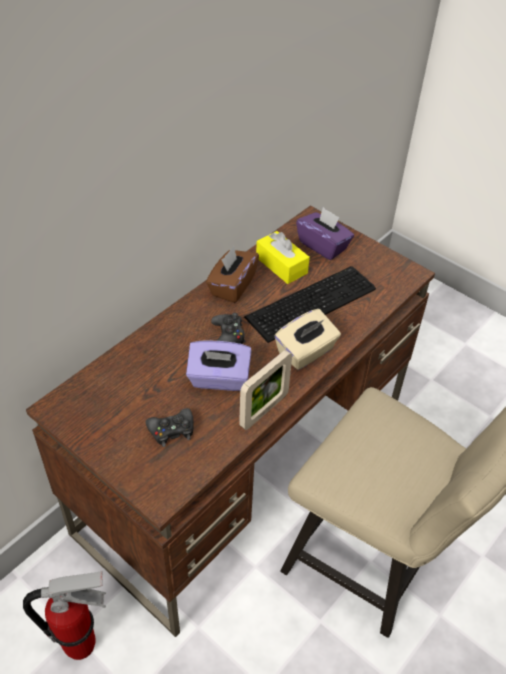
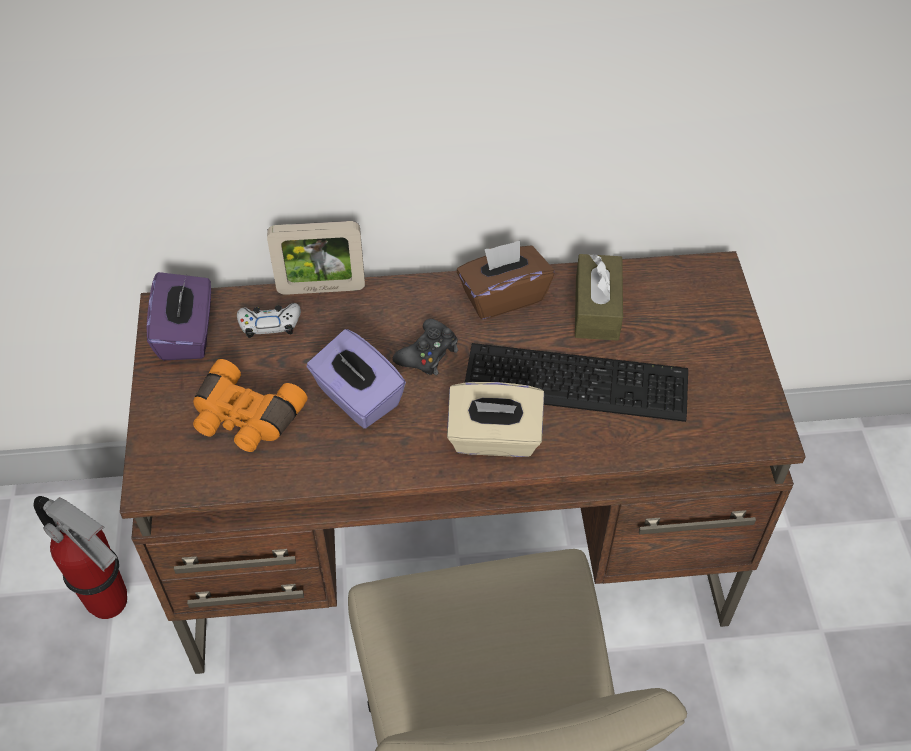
camera: 45 degrees right, 5 degrees up
(126, 375) = (270, 324): none -> white game controller
(172, 430) = (244, 419): black game controller -> orange binoculars
(264, 410) = (363, 471): picture frame -> picture frame (321, 289)
(281, 265) = (596, 308): yellow tissue box -> brown tissue box
(323, 245) = (685, 317): purple tissue box -> purple tissue box (187, 334)

